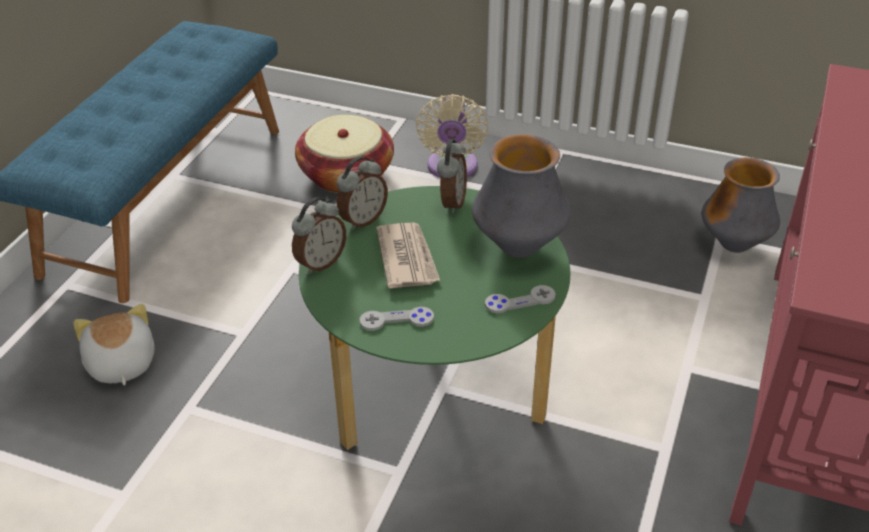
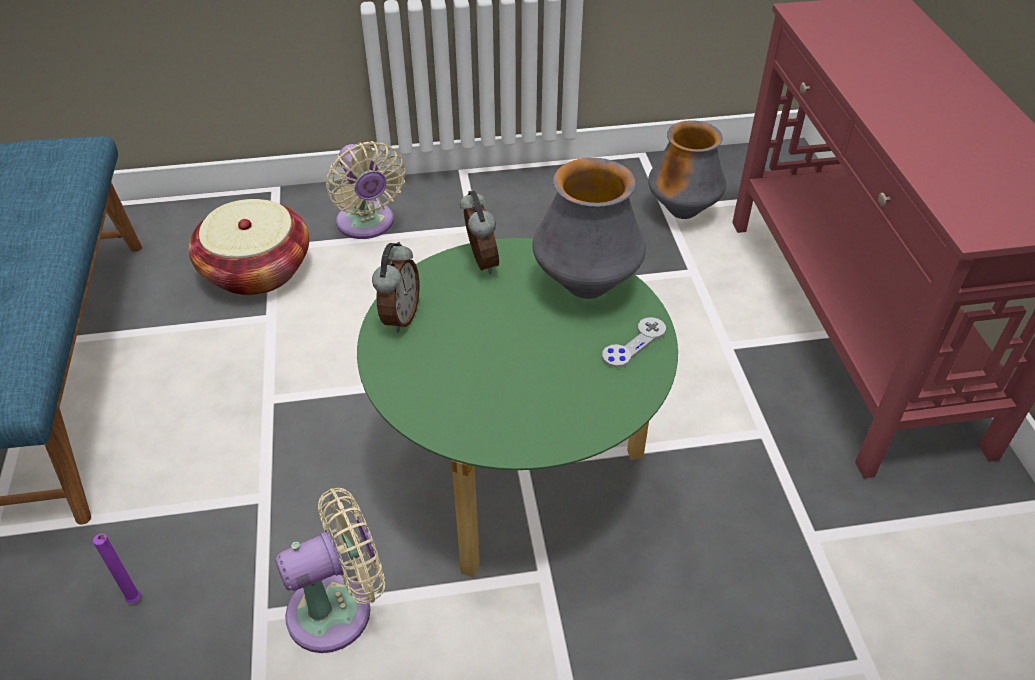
camera: 30 degrees left, 5 degrees up
(120, 364) = (136, 601): plush toy -> purple candle
(240, 428) = (338, 609): none -> beige fan
(320, 263) = (392, 385): alarm clock -> none
(396, 320) = (529, 418): grey game controller -> none
(407, 258) = (483, 342): newspaper -> none

